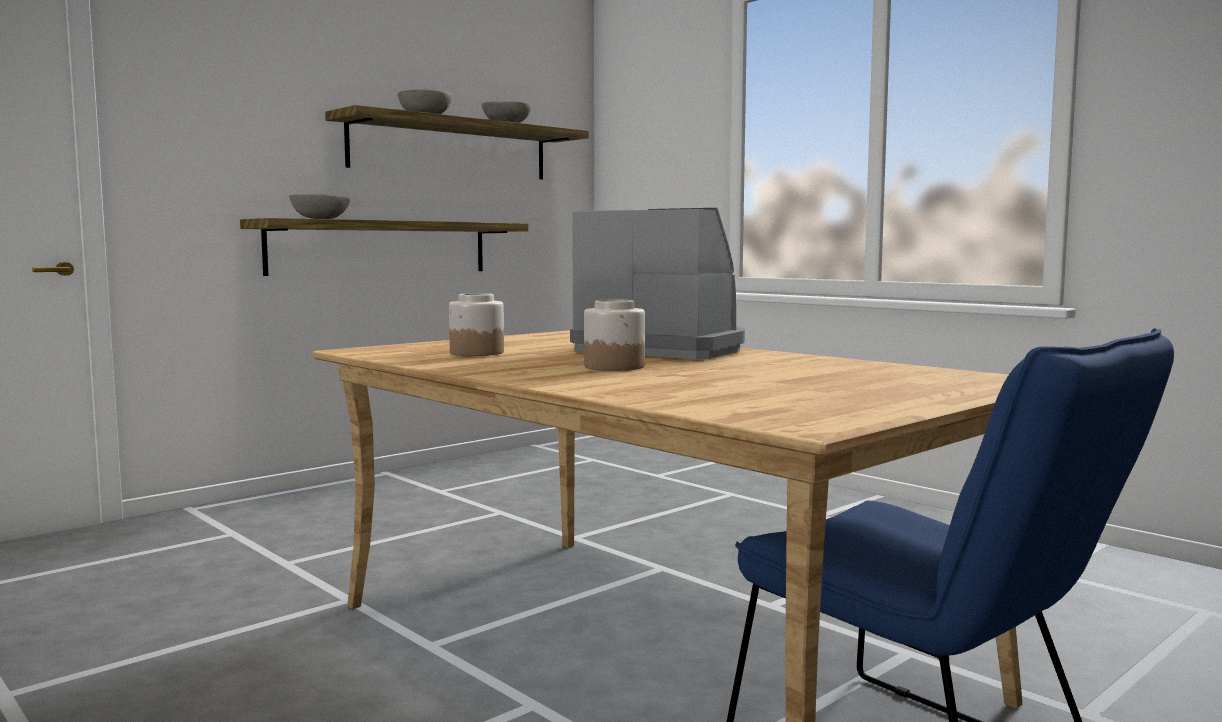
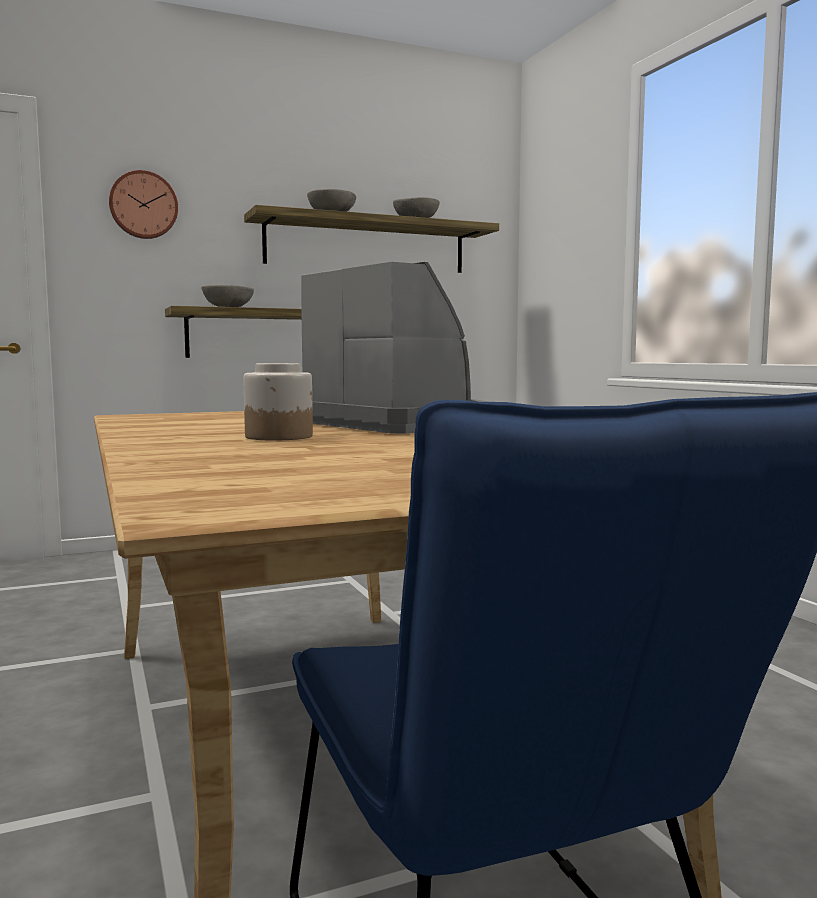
camera: 20 degrees right, 0 degrees up
(214, 98) = (143, 205): none -> wall clock
(476, 353) = (212, 421): jar -> none

